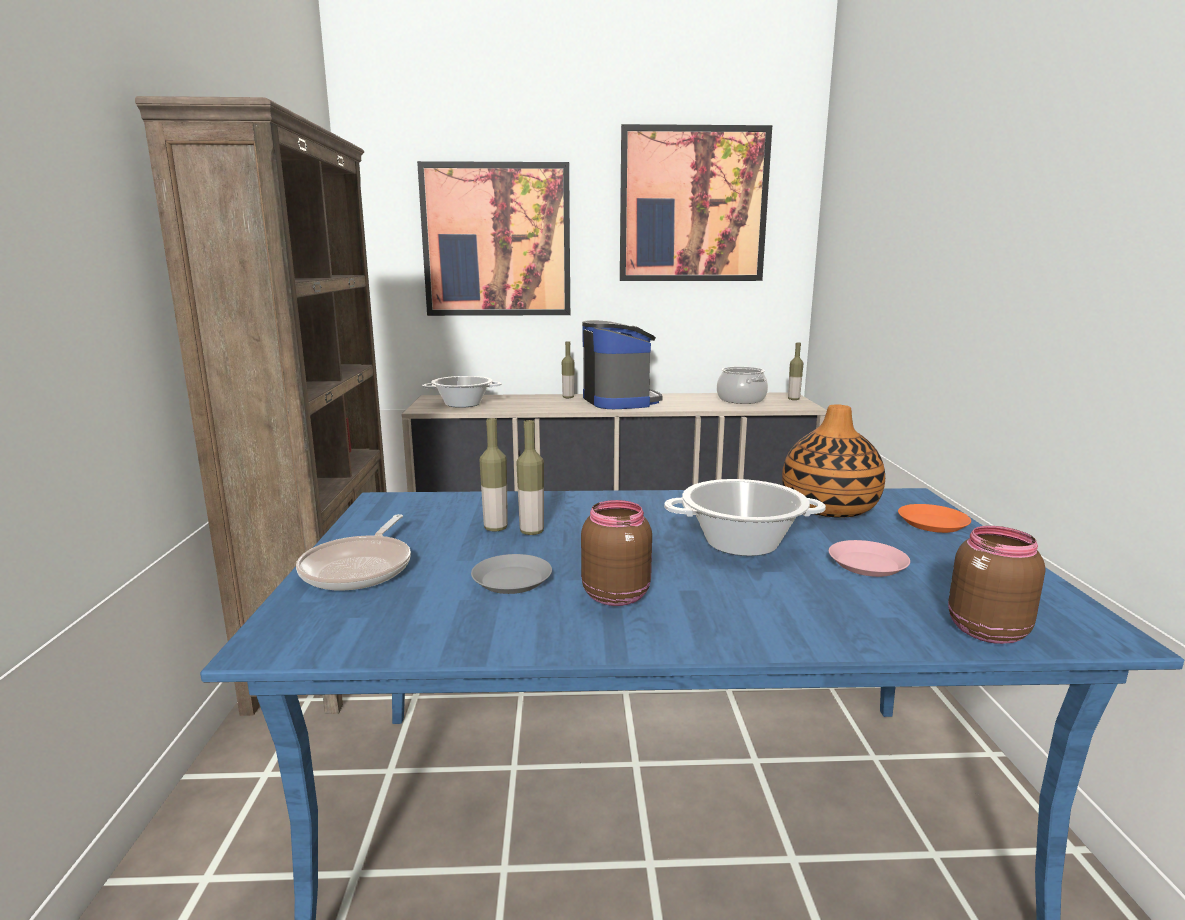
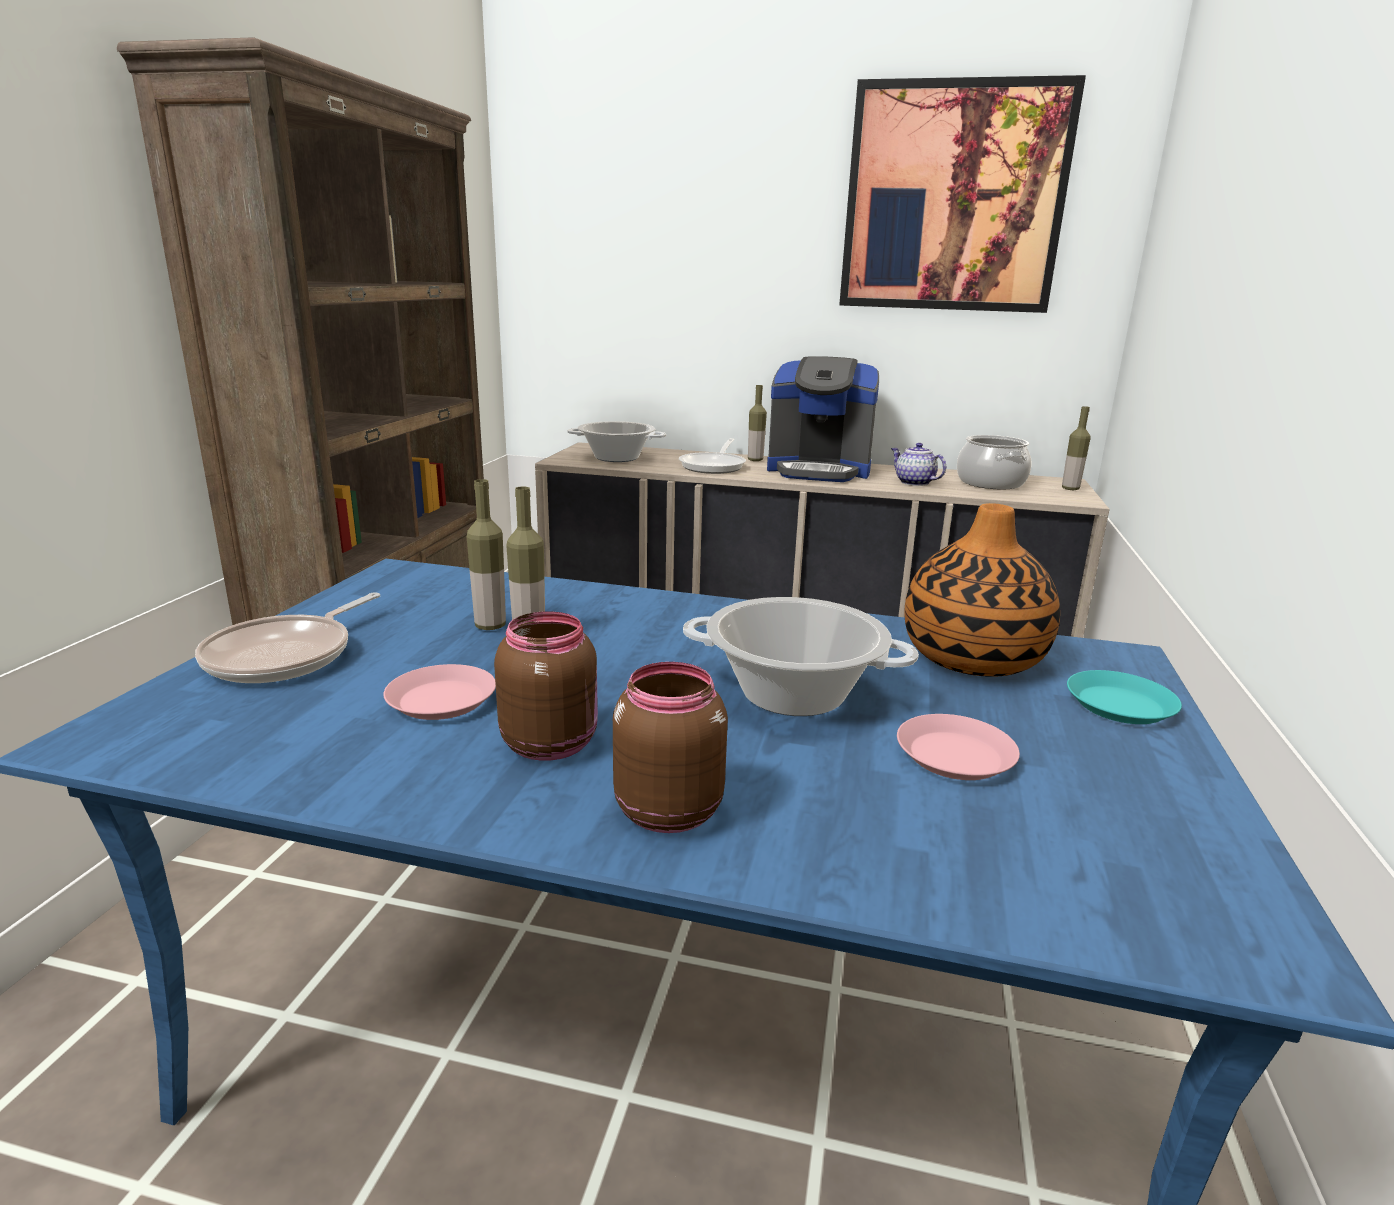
camera: 15 degrees right, 5 degrees up
(497, 240) = (681, 245): picture -> none
(512, 580) = (442, 700): grey plate -> pink plate
(542, 404) = (714, 466): none -> frying pan
(620, 401) = (819, 470): coffee machine -> coffee machine turned 105 degrees clockwise
(691, 404) = (913, 482): none -> teapot
(933, 523) = (1120, 705): orange plate -> turquoise plate
(984, 630) = (1054, 903): brown jar -> brown jar (666, 810)

